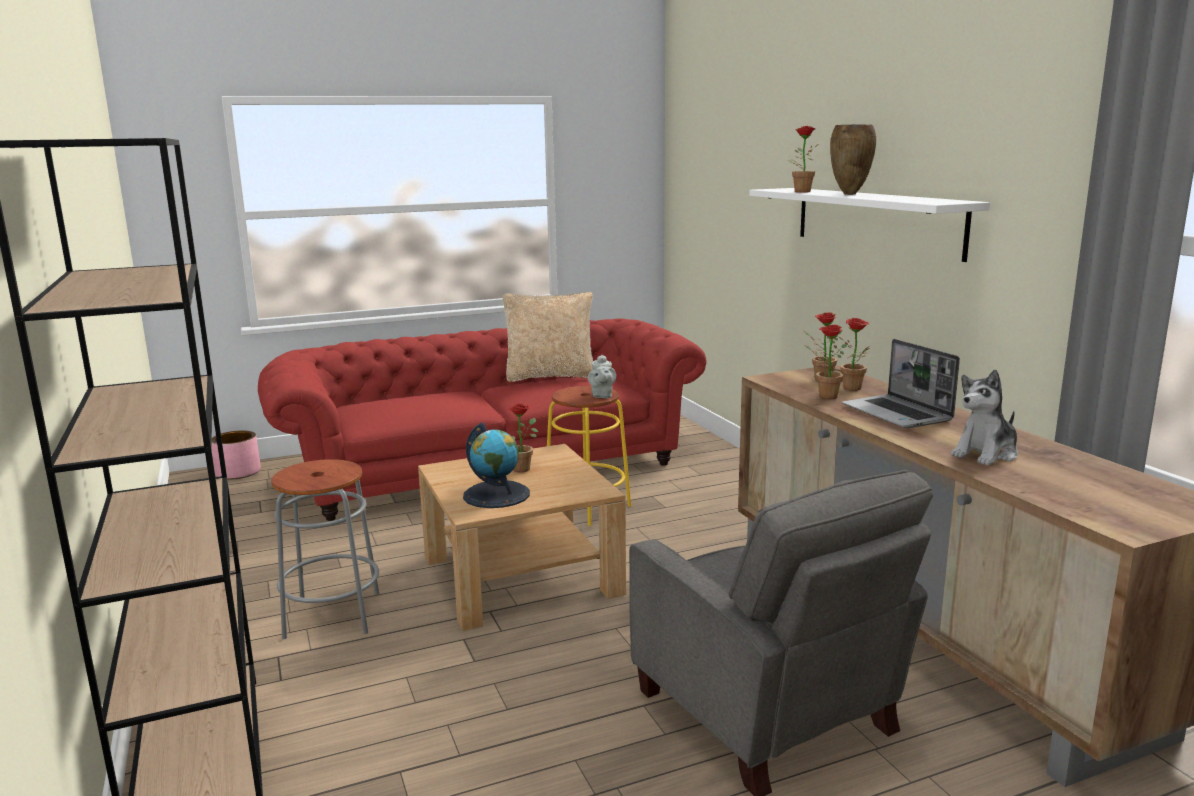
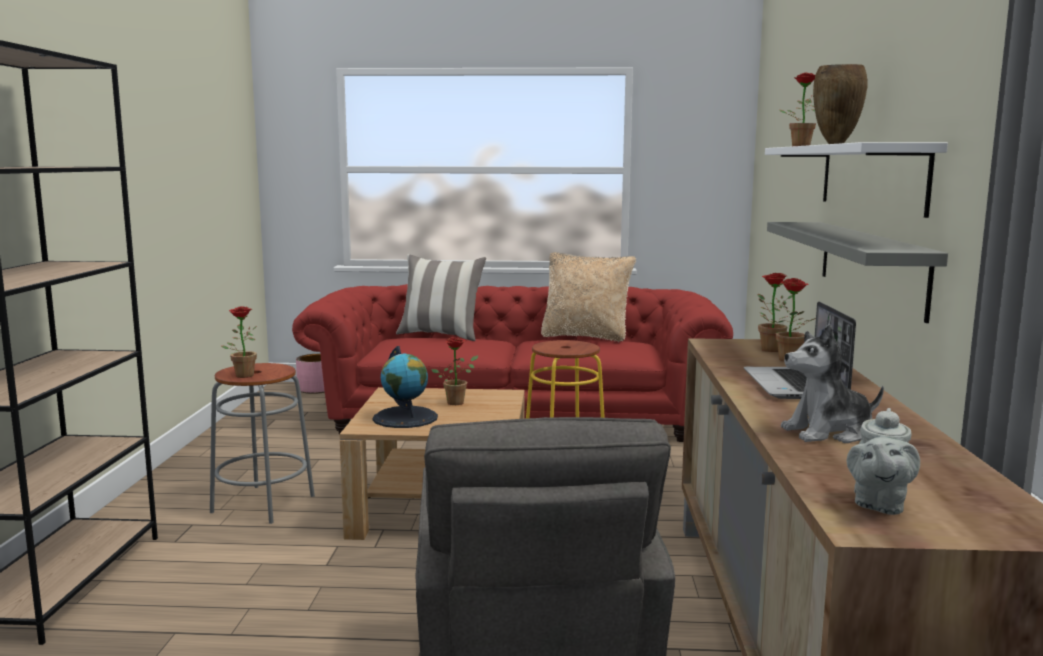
camera: 25 degrees right, 5 degrees down
(402, 394) = (441, 335): none -> pillow
(602, 395) = (579, 349): grey teapot -> grey teapot (878, 504)
(824, 396) = (742, 362): potted plant -> potted plant (243, 375)
(881, 297) = (870, 265): none -> grey shelf

